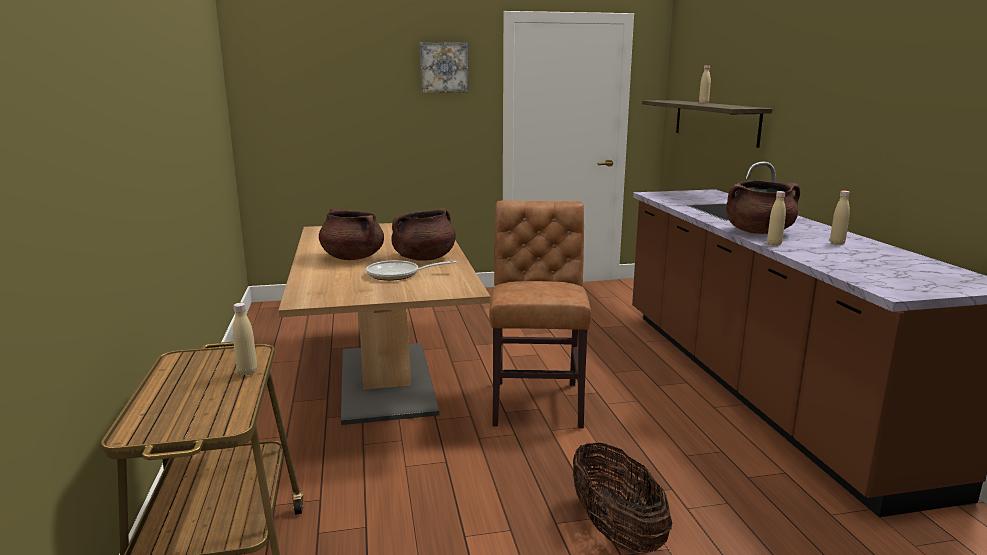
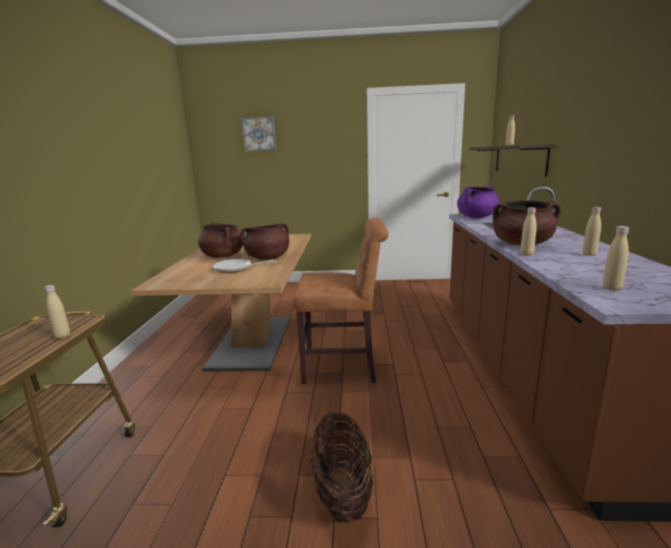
camera: 15 degrees right, 0 degrees up
(444, 67) = (325, 130): picture -> picture (259, 134)
(537, 401) = (344, 366): brown chair -> brown chair turned 75 degrees clockwise
(673, 197) = (477, 217): none -> purple cooking pot
(882, 278) = (611, 288): none -> beige bottle

